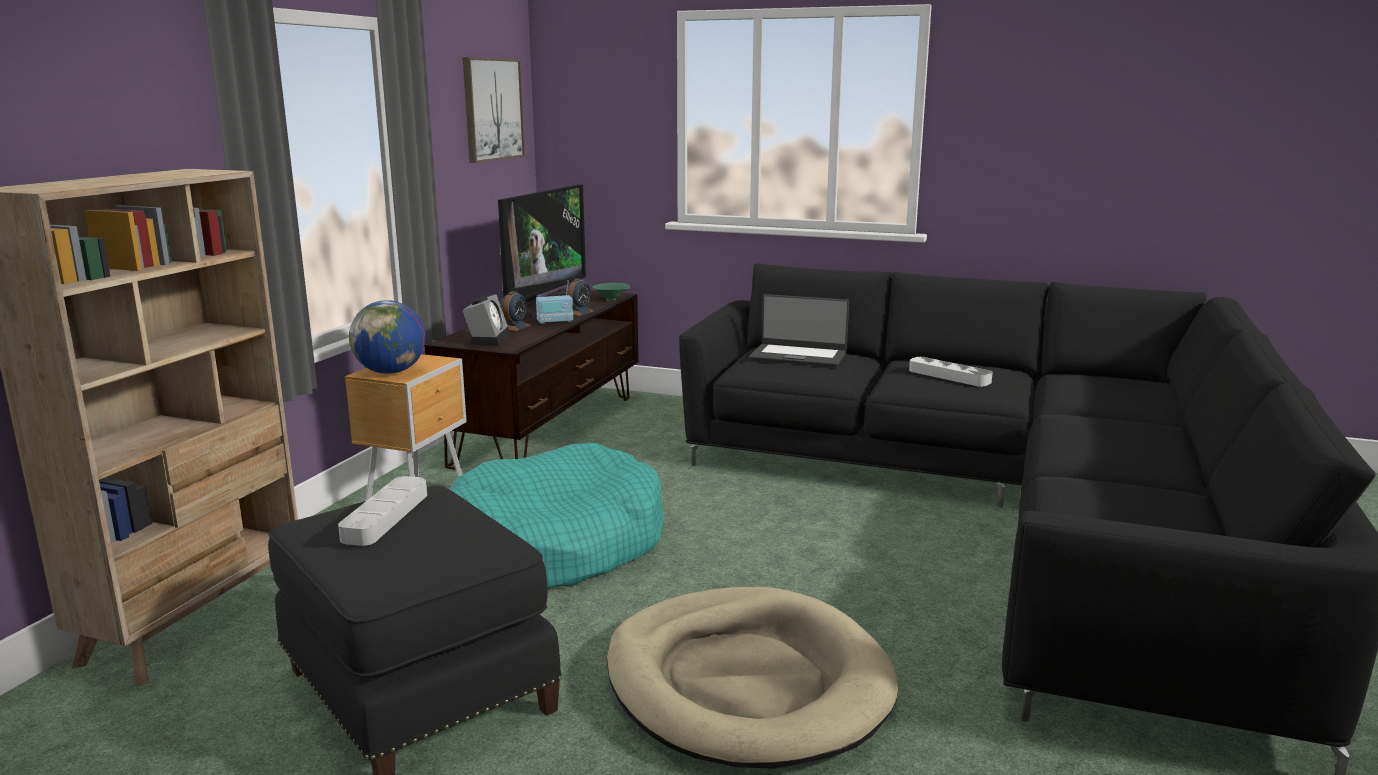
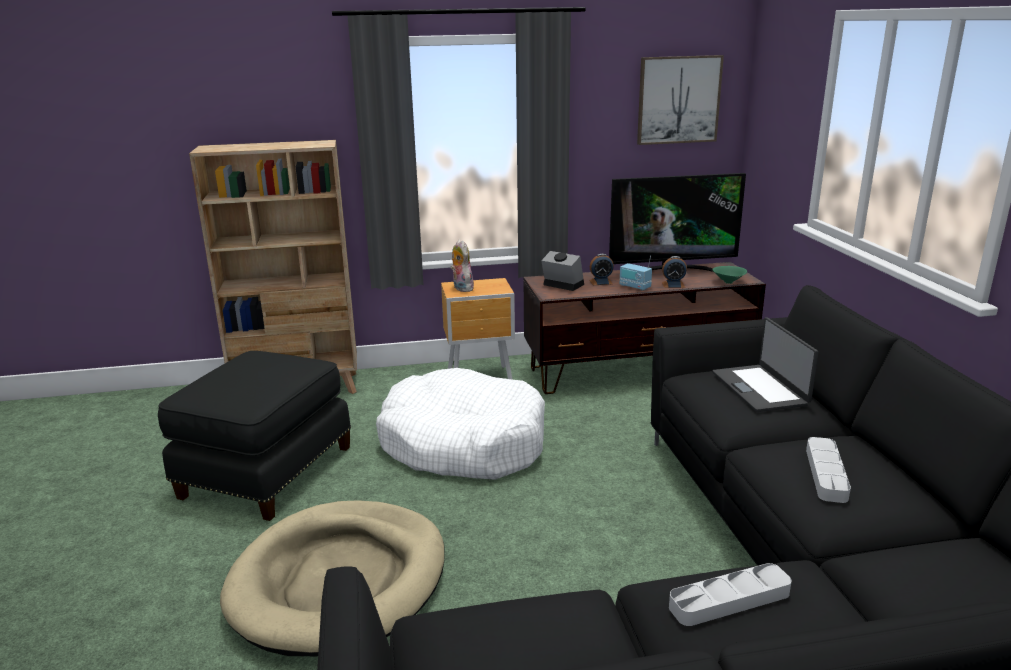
camera: 60 degrees right, 5 degrees up
(385, 516) = (263, 366): grey tray -> grey tray (729, 600)
(391, 372) = (461, 288): globe -> plush toy
(488, 339) = (561, 285): alarm clock -> alarm clock turned 120 degrees counterclockwise
(554, 545) = (463, 443): turquoise dog bed -> white dog bed

